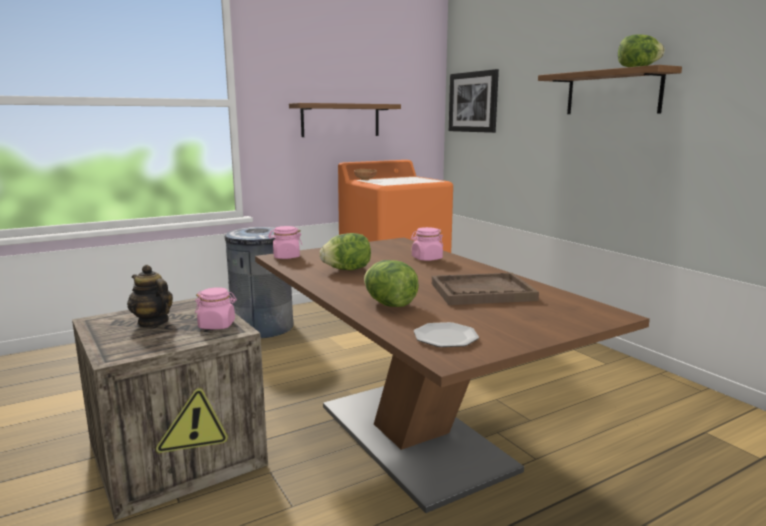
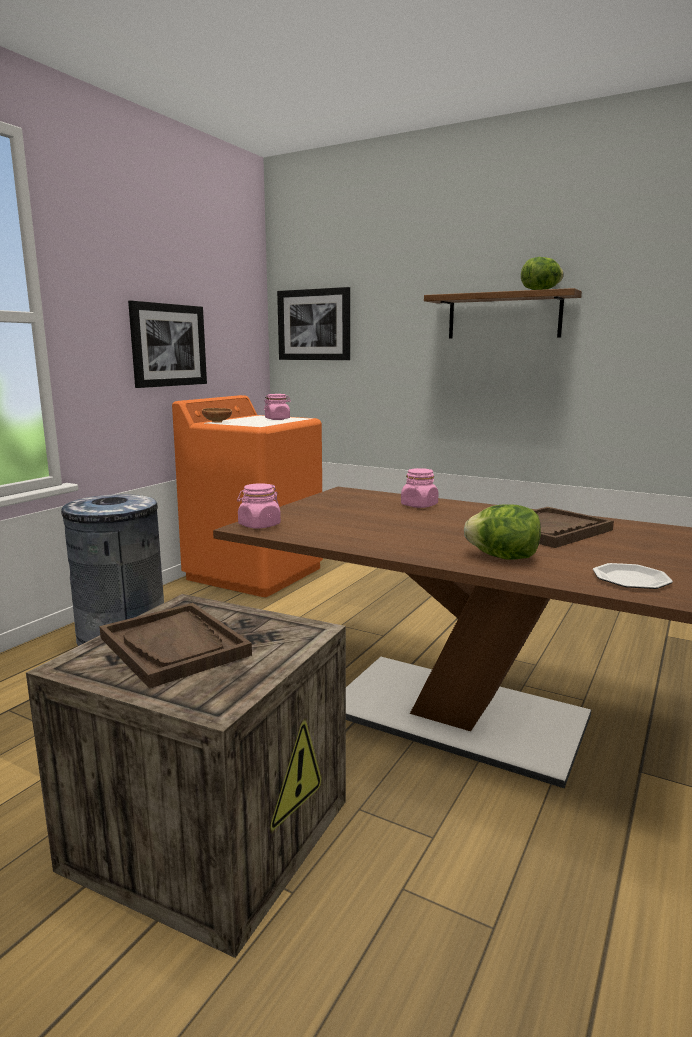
camera: 30 degrees left, 0 degrees up
(152, 322) = (174, 646): teapot -> brown tray
(217, 325) = (274, 629): pink jar -> pink jar (277, 419)
(340, 120) = (168, 345): shelf -> picture
(347, 270) = (368, 529): lettuce -> none

